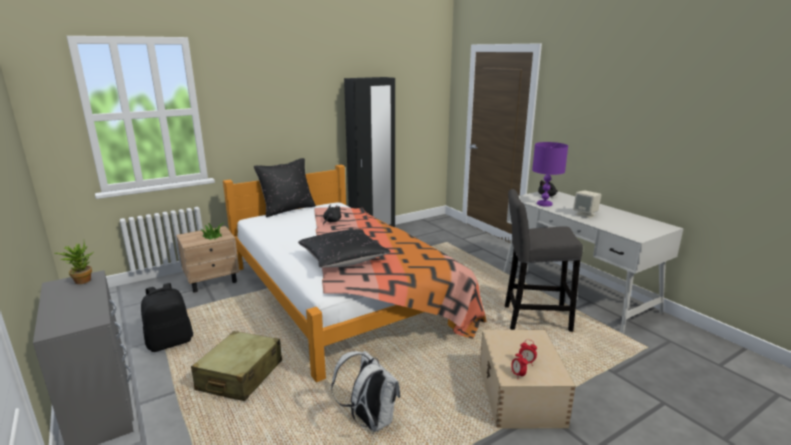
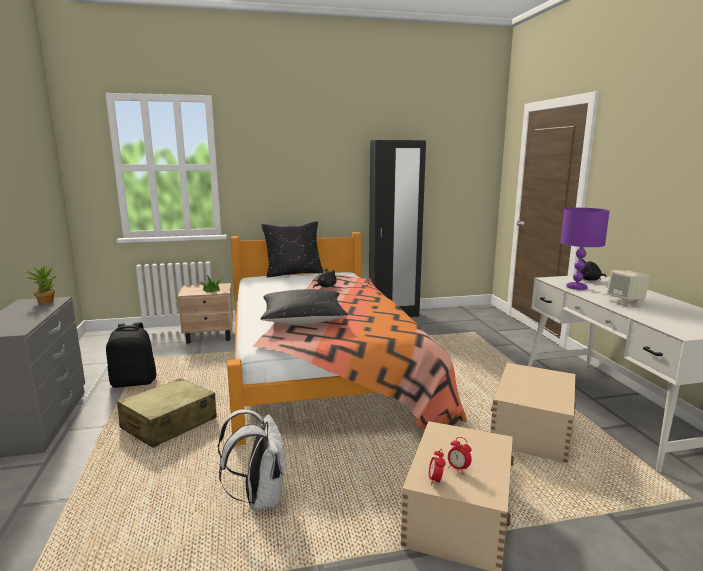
camera: 20 degrees right, 5 degrees down
(532, 318) = (532, 429): grey stool -> beige storage box

